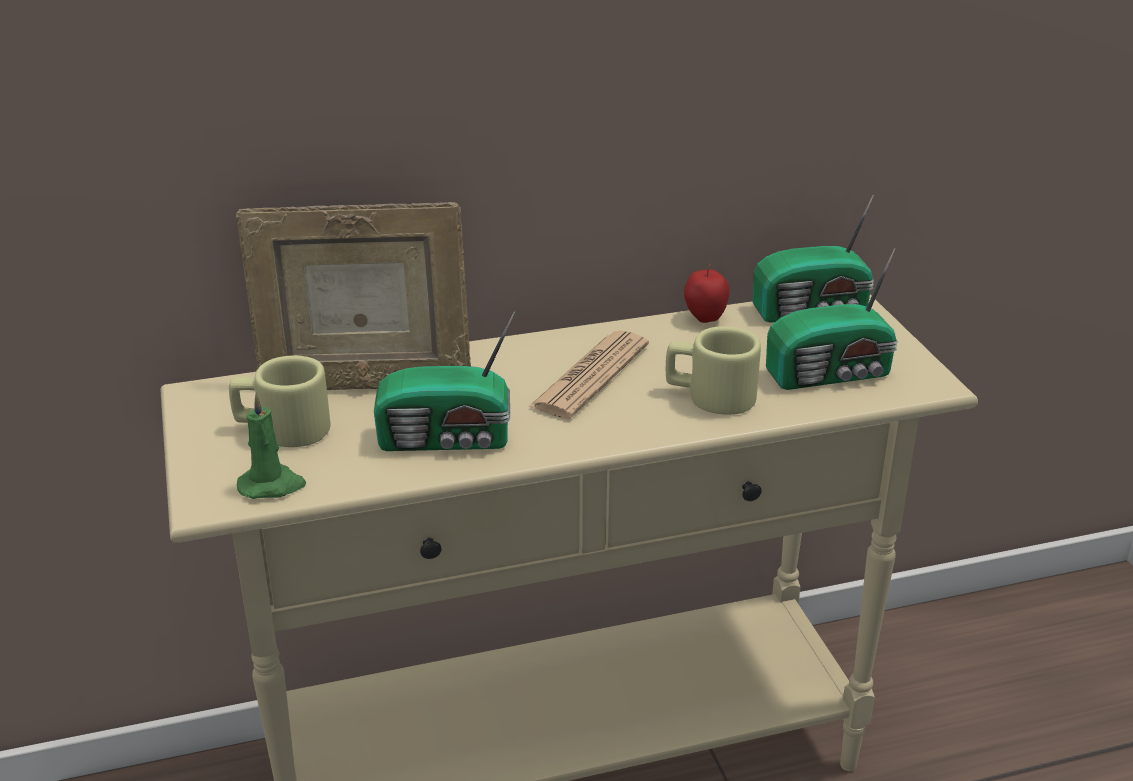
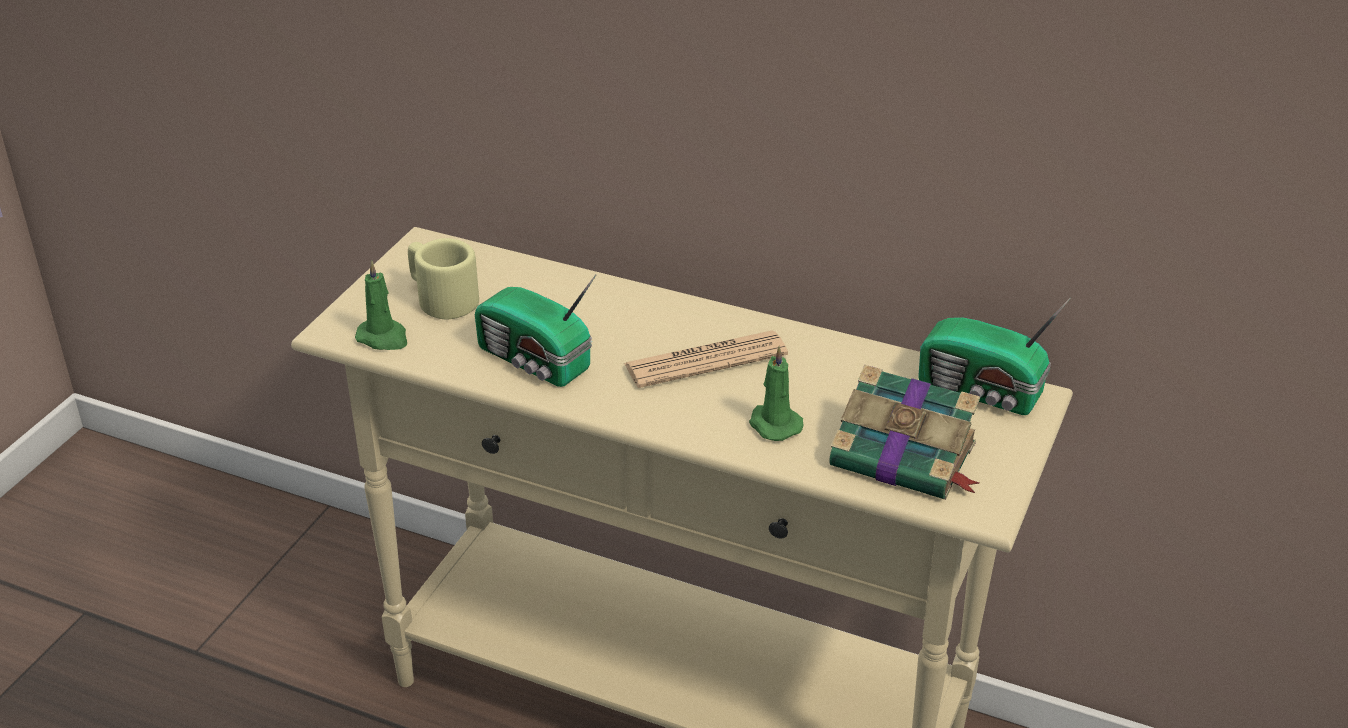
camera: 40 degrees right, 5 degrees up
(365, 384) = (538, 288): picture frame -> none
(705, 319) = (872, 354): apple -> none
(709, 396) = (773, 424): beige mug -> green candle
(832, 374) = (906, 457): radio -> book

